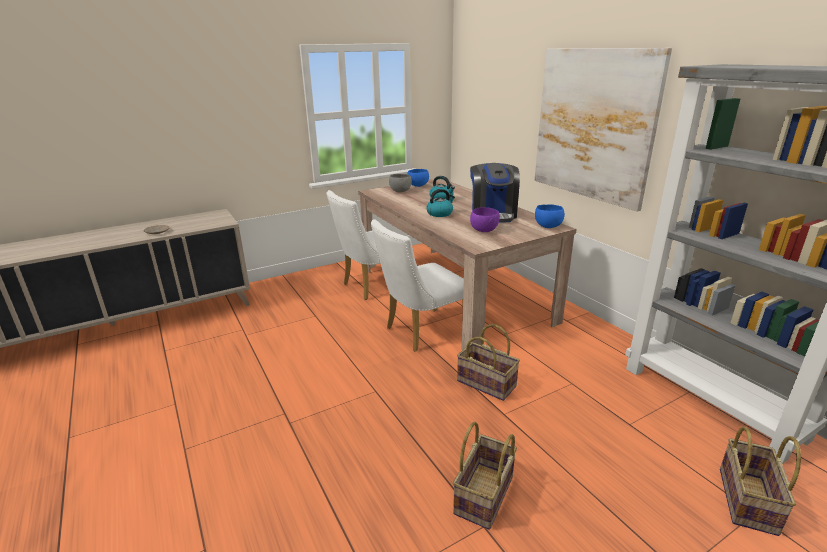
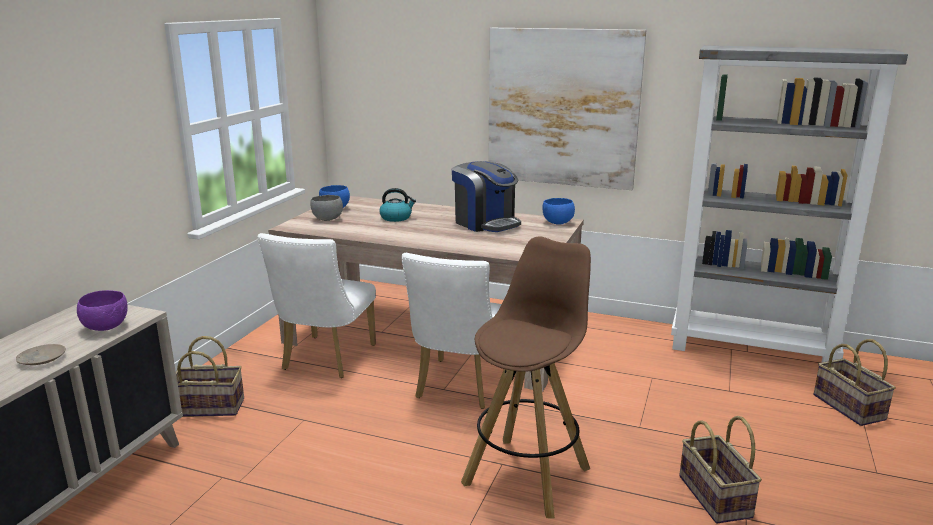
camera: 40 degrees left, 5 degrees down
(379, 406) = (527, 475): none -> brown stool
(440, 213) = (429, 234): kettle -> none
(484, 230) = (511, 240): purple bowl -> purple bowl (107, 327)
(487, 383) = (590, 408): basket -> basket (210, 407)

